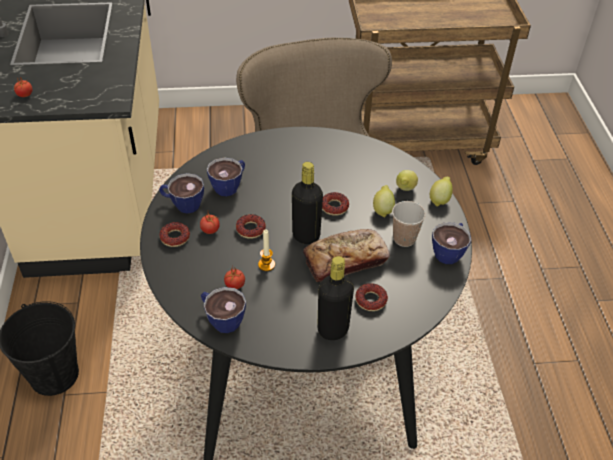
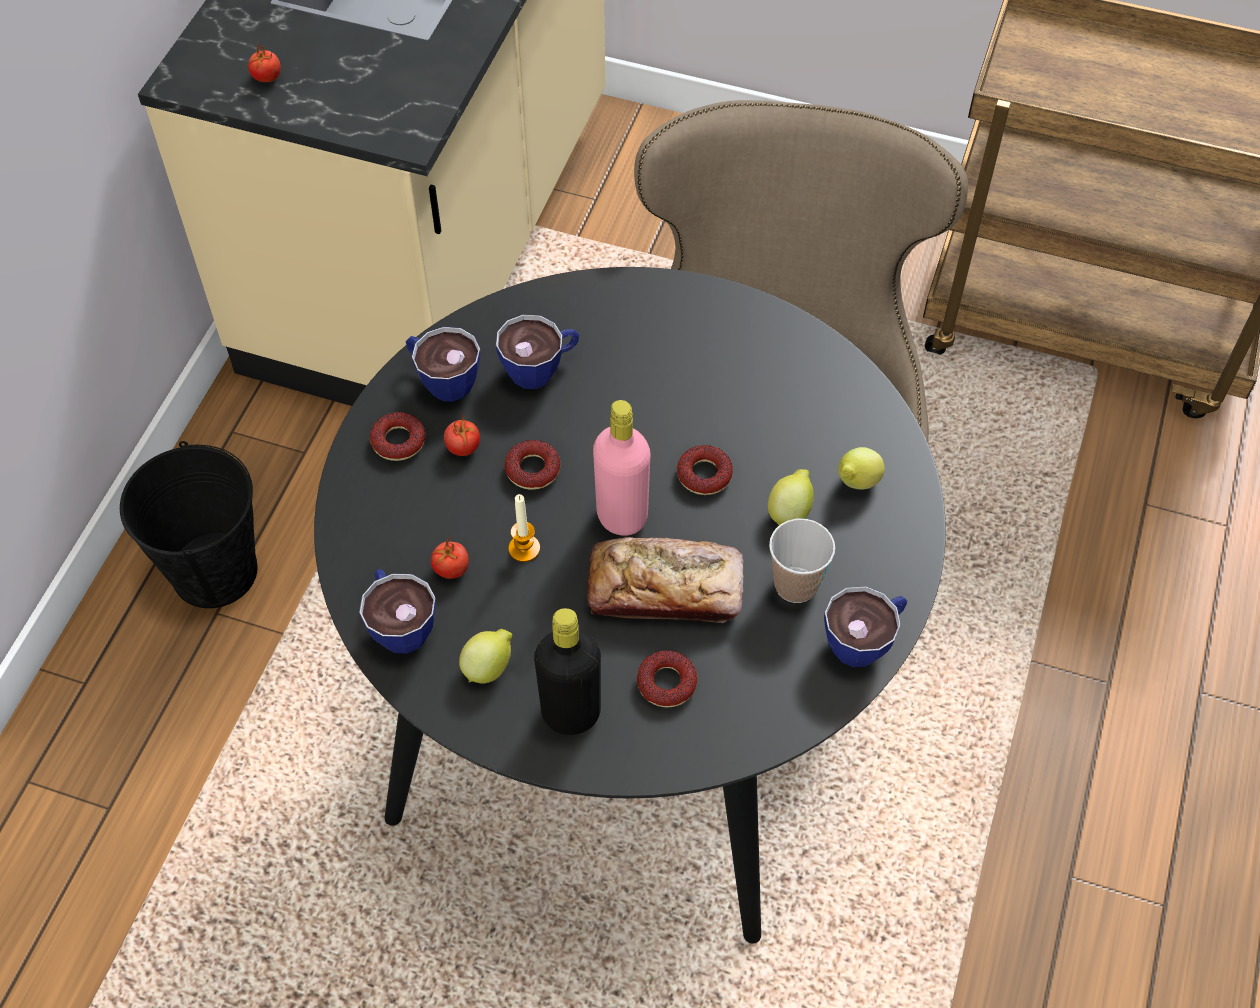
camera: 25 degrees right, 10 degrees up
(306, 235) = (622, 516): black bottle -> pink bottle
(439, 200) = (910, 528): lemon -> lemon (489, 667)

